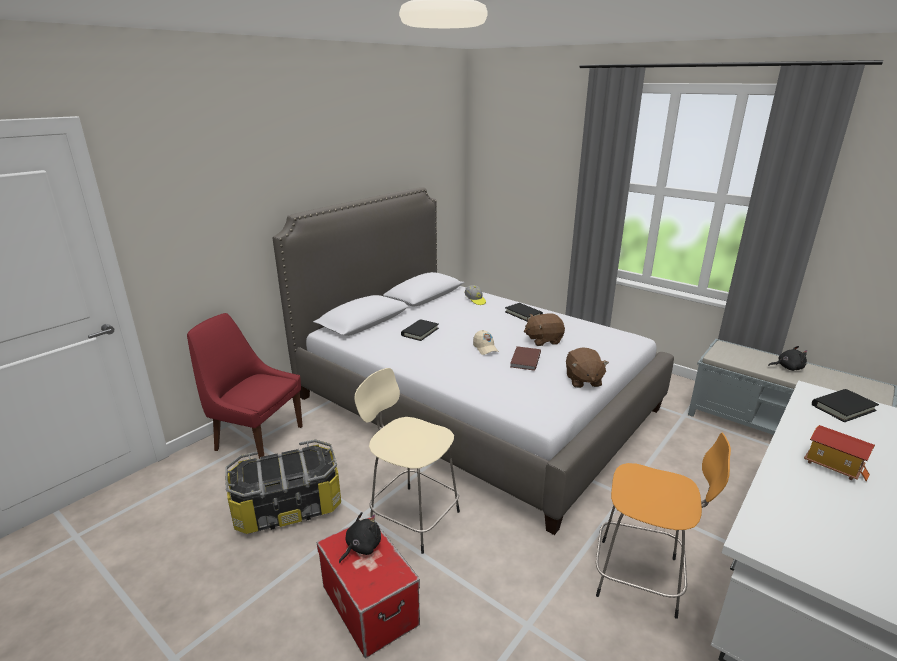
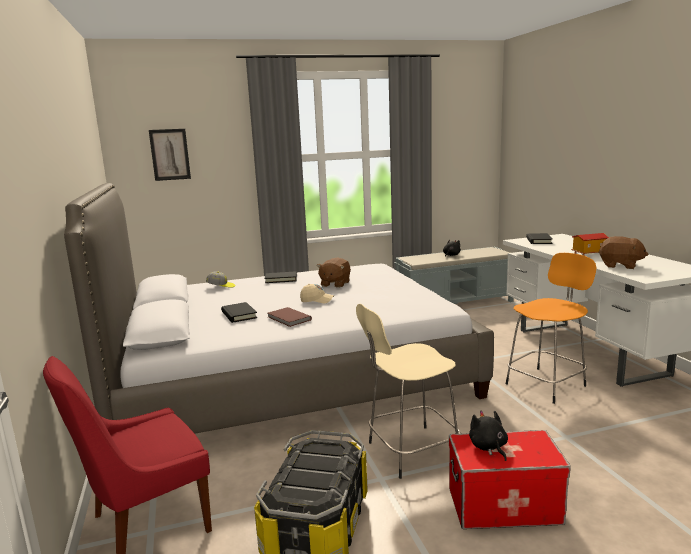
camera: 55 degrees left, 10 degrees down
(513, 163) = (170, 154): none -> picture
(524, 360) = (359, 293): brown book -> brown book (288, 319)
(583, 380) = (411, 288): brown plush toy -> brown plush toy (620, 265)

